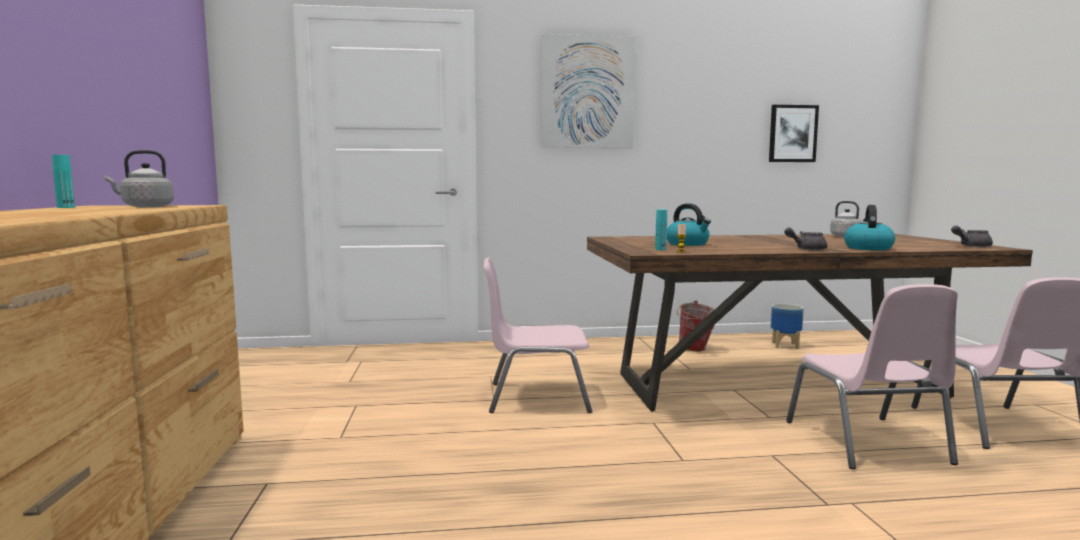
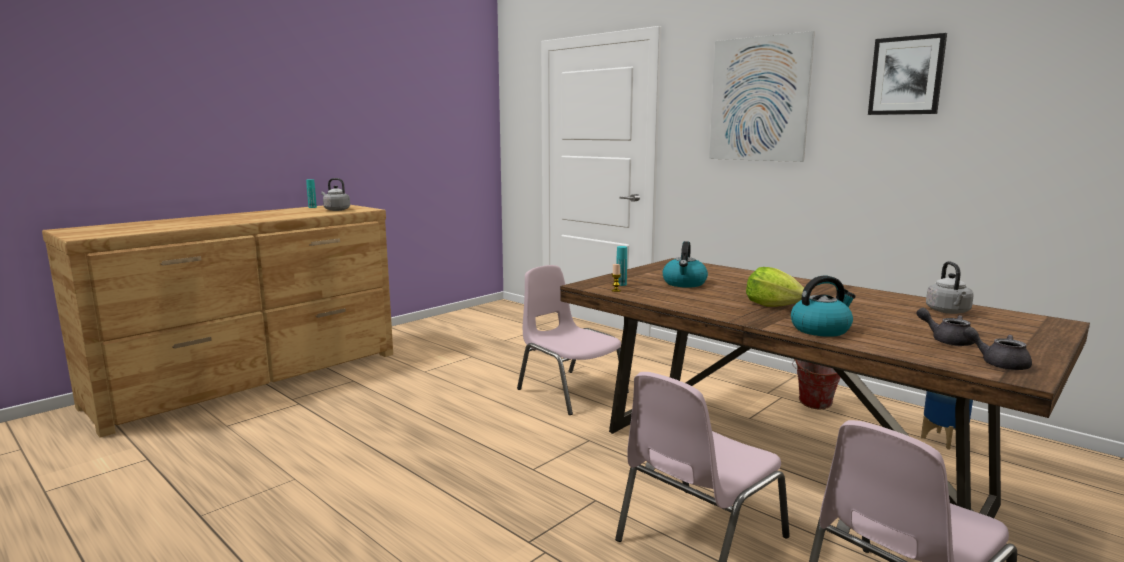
camera: 50 degrees right, 5 degrees up
(789, 244) = (773, 305): none -> lettuce
(792, 133) = (1045, 146): picture -> picture (906, 76)
(806, 249) = (742, 314): grey teapot -> grey teapot (946, 340)

